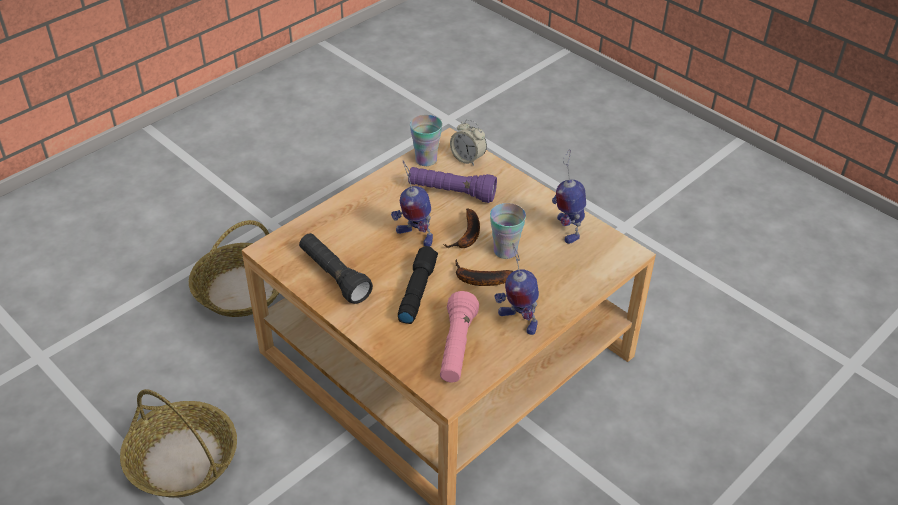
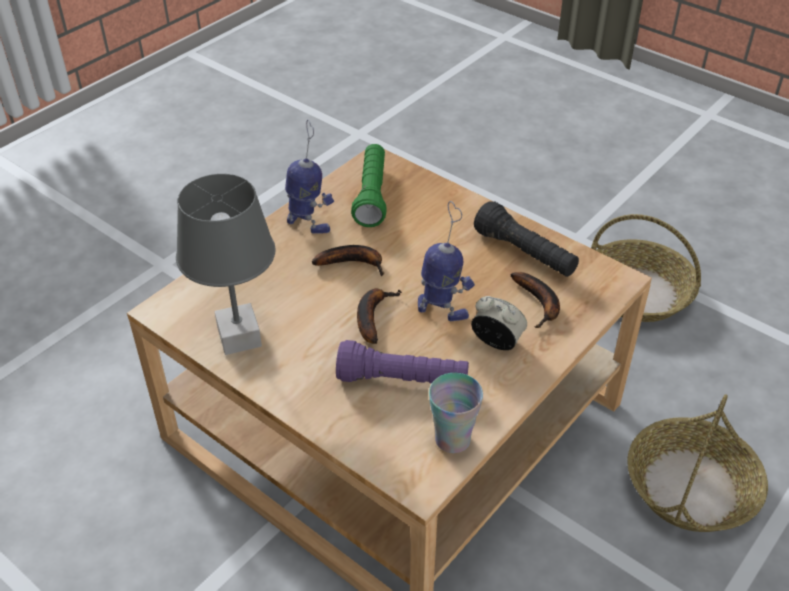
camera: 175 degrees right, 0 degrees up
(339, 235) = (539, 303): none -> banana
(416, 290) = (425, 246): black flashlight -> none
(457, 348) = (371, 195): pink flashlight -> green flashlight
(467, 158) = (385, 448): alarm clock -> alarm clock (497, 342)
(505, 251) = (322, 300): cup -> none
(566, 229) = (238, 336): toy robot -> grey table lamp

